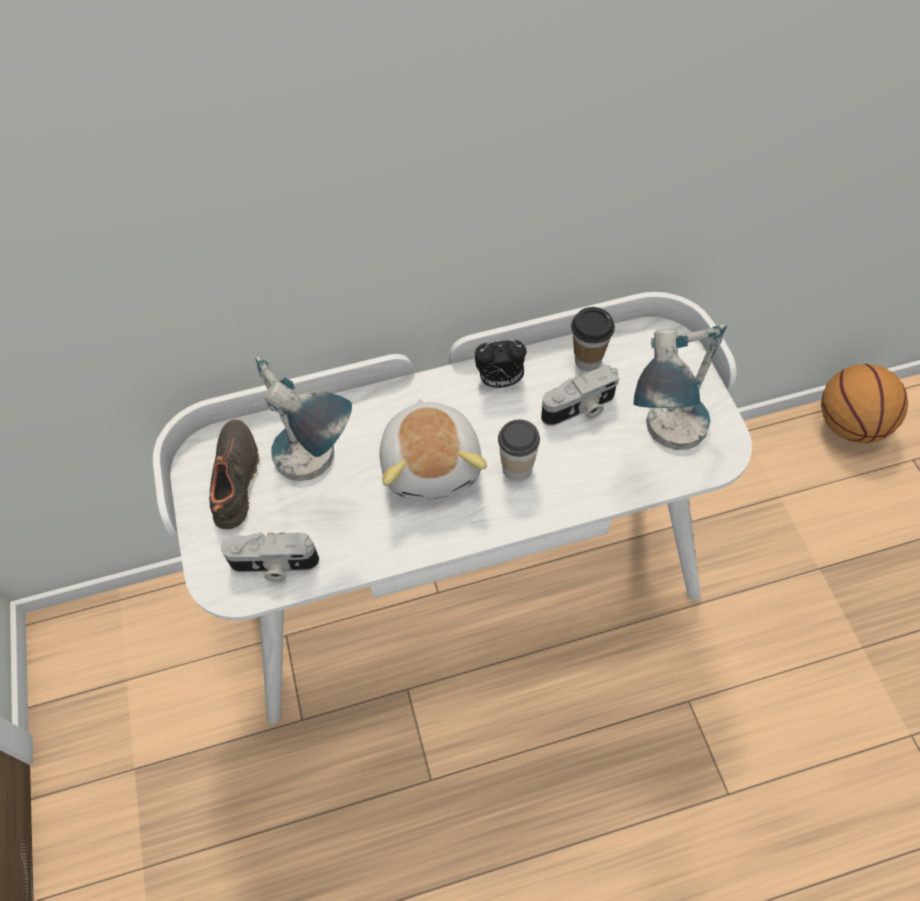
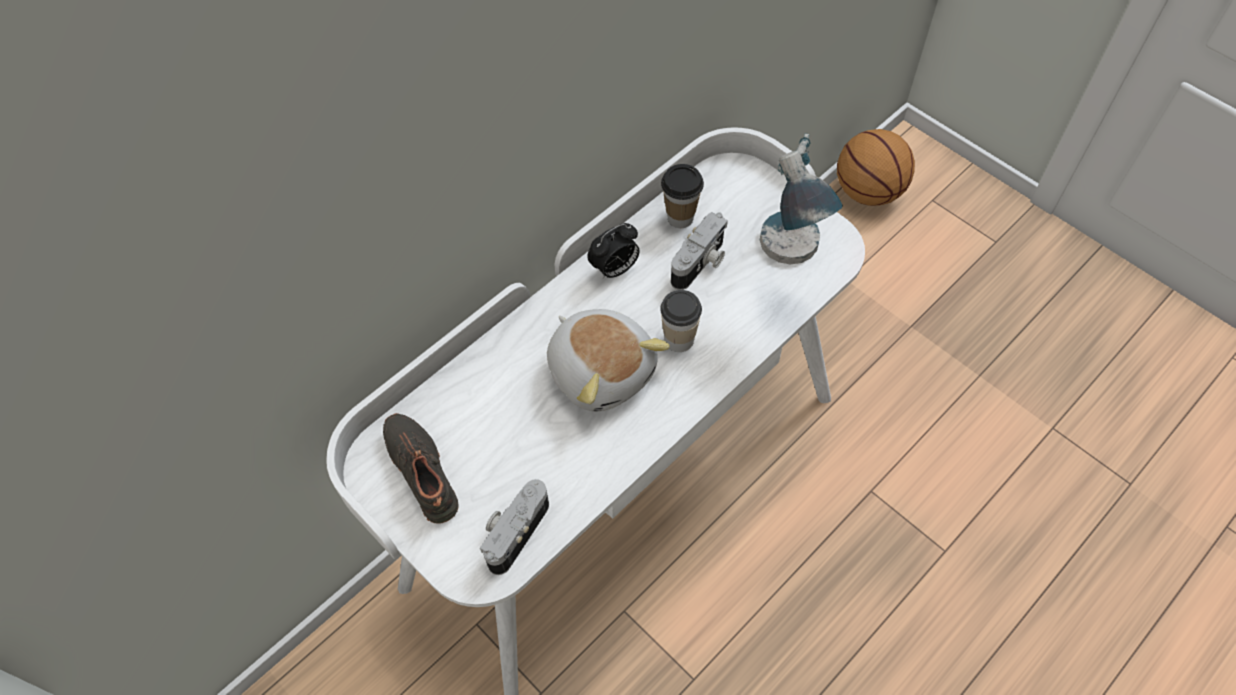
camera: 30 degrees left, 0 degrees up
(274, 566) = (514, 531): camera -> camera turned 150 degrees clockwise
(319, 472) = (501, 427): table lamp -> none

